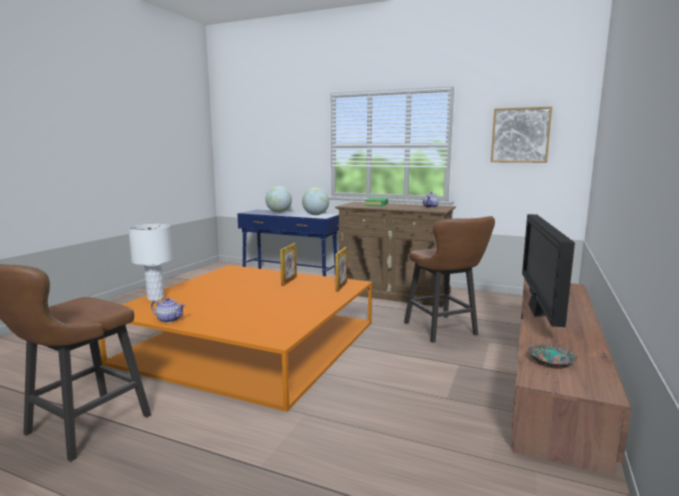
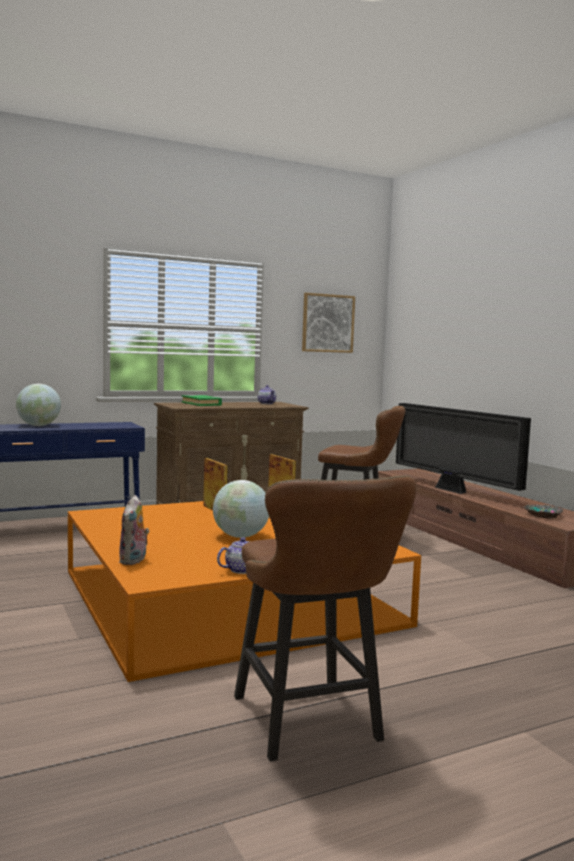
camera: 50 degrees left, 5 degrees down
(155, 298) = (134, 560): white table lamp -> plush toy
(315, 215) = (108, 425): globe -> globe (240, 536)

